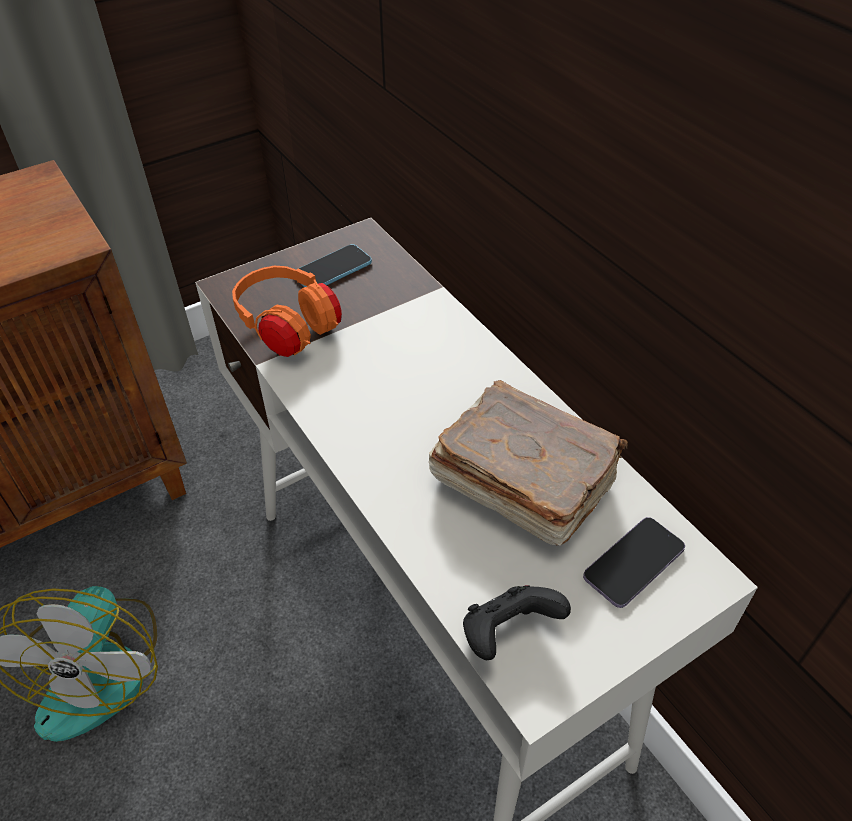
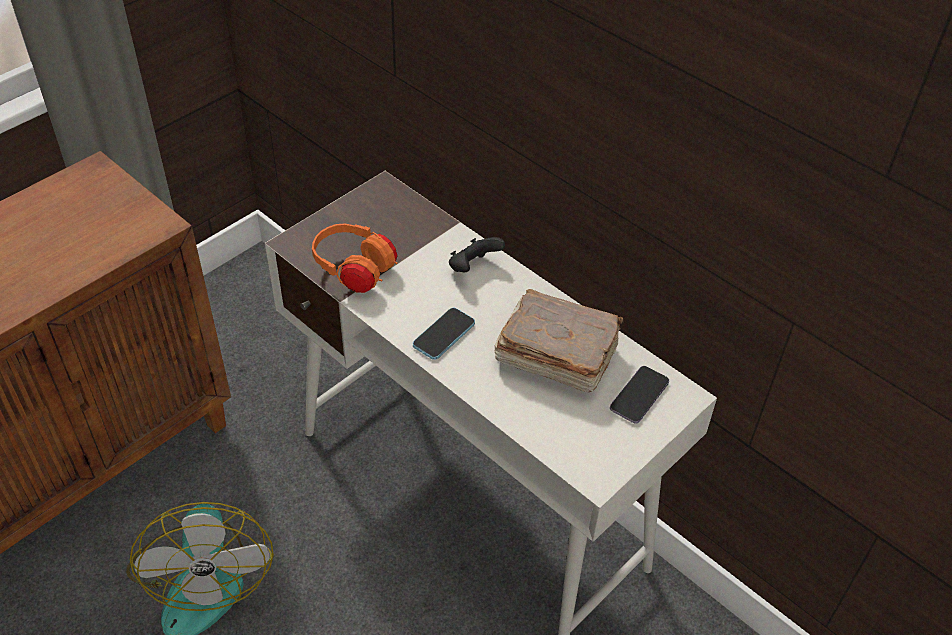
camera: 15 degrees left, 0 degrees up
(332, 270) = (370, 219): phone -> phone (444, 335)
(507, 633) = (571, 450): black game controller -> black game controller (473, 267)

